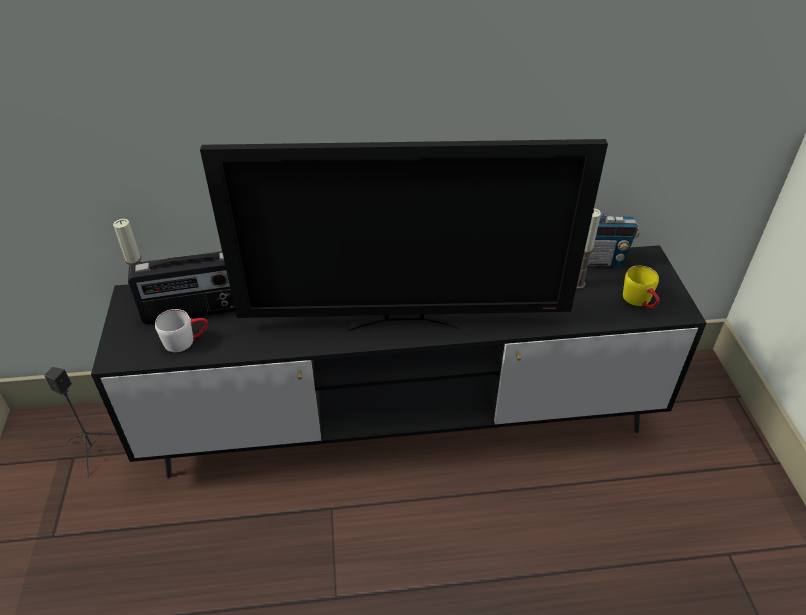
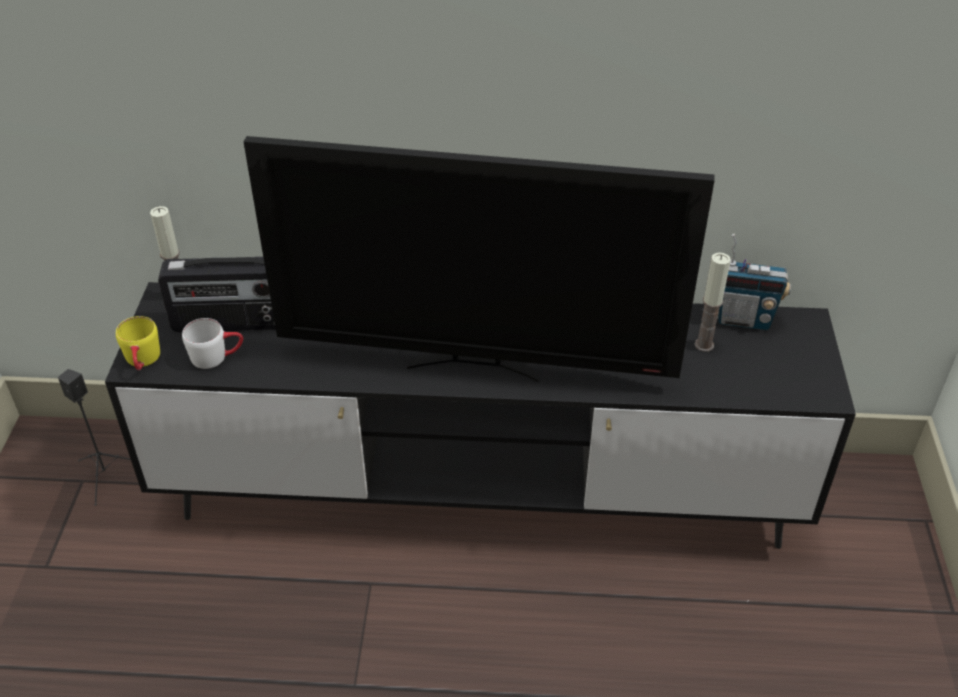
camera: 10 degrees right, 0 degrees up
(640, 301) = (778, 377): yellow mug -> yellow mug (143, 361)

